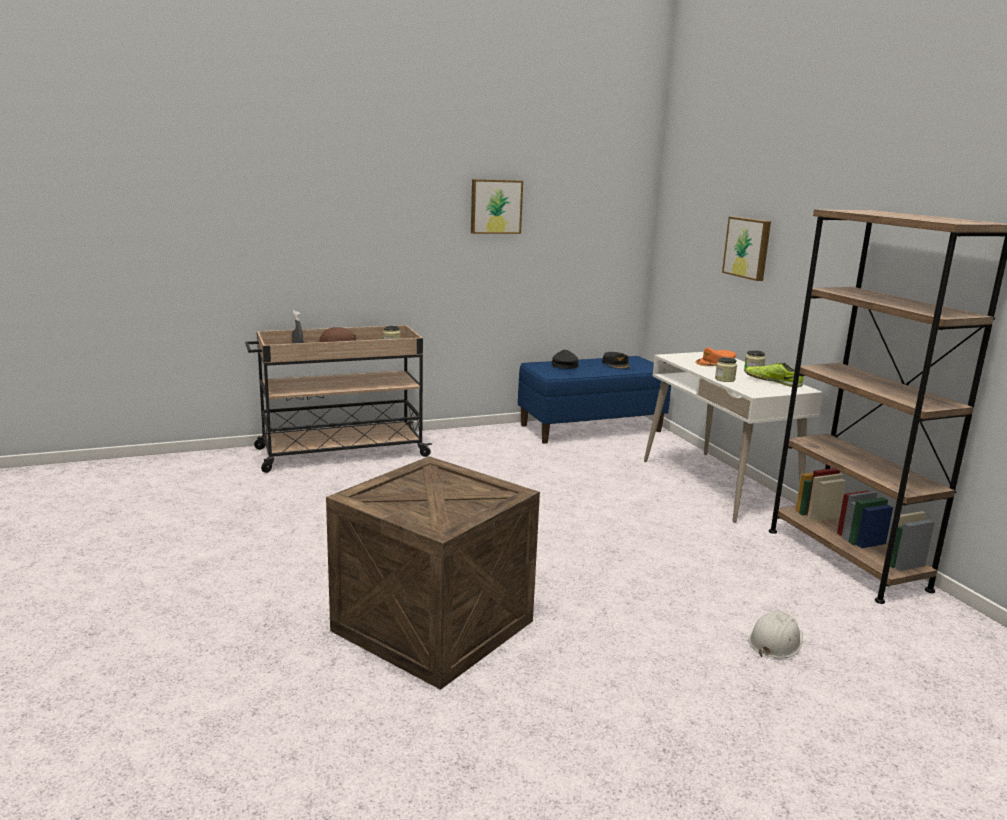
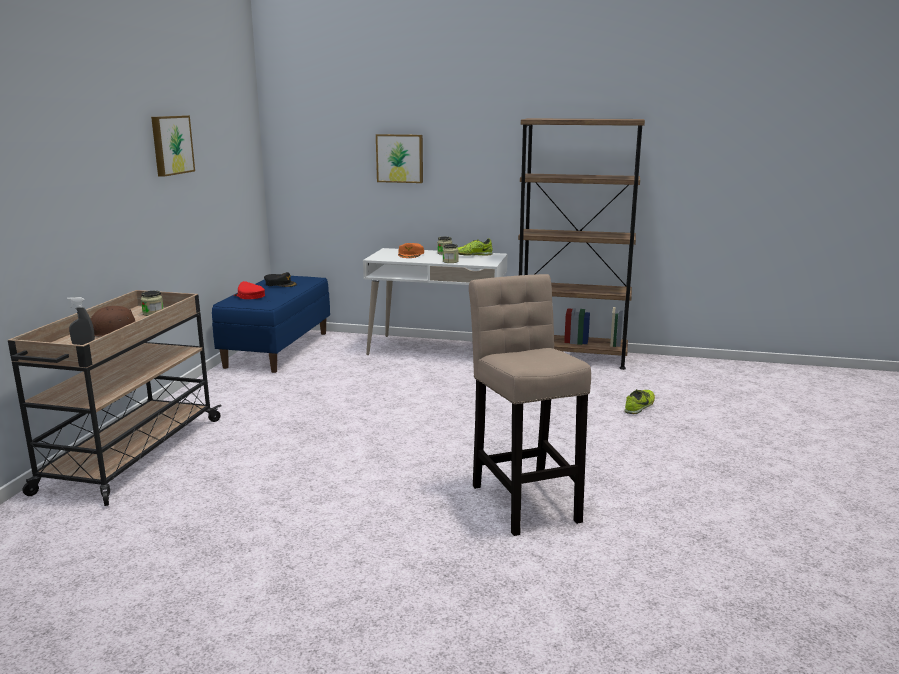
camera: 55 degrees left, 0 degrees up
(436, 625) = (524, 499): crate -> beige stool
(564, 365) = (249, 296): black cap -> red cap
(775, 642) = (640, 406): white hard hat -> shoe

